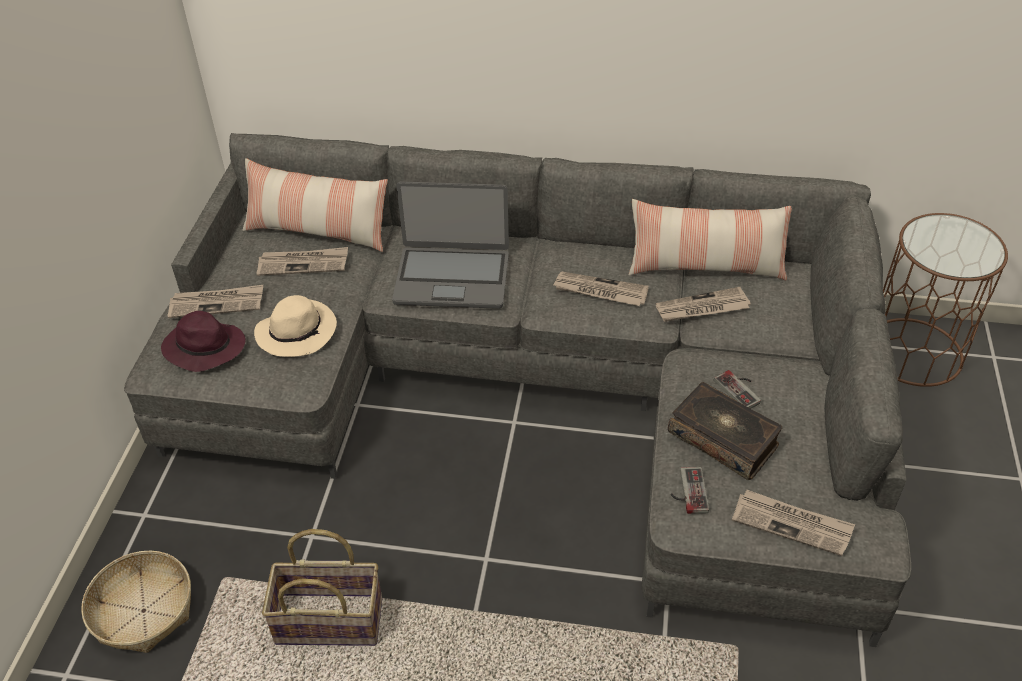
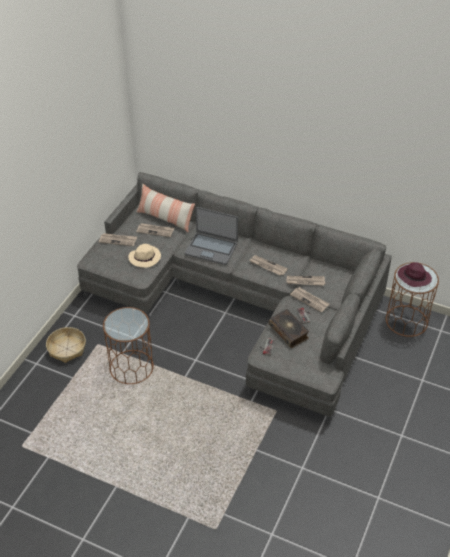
camera: 15 degrees right, 0 degrees up
(203, 348) = (109, 257): purple hat -> purple hat (413, 277)
(330, 619) = (131, 367): basket -> brown side table
(705, 266) = (315, 265): pillow -> none
(792, 524) = (299, 366): newspaper -> newspaper (310, 300)

